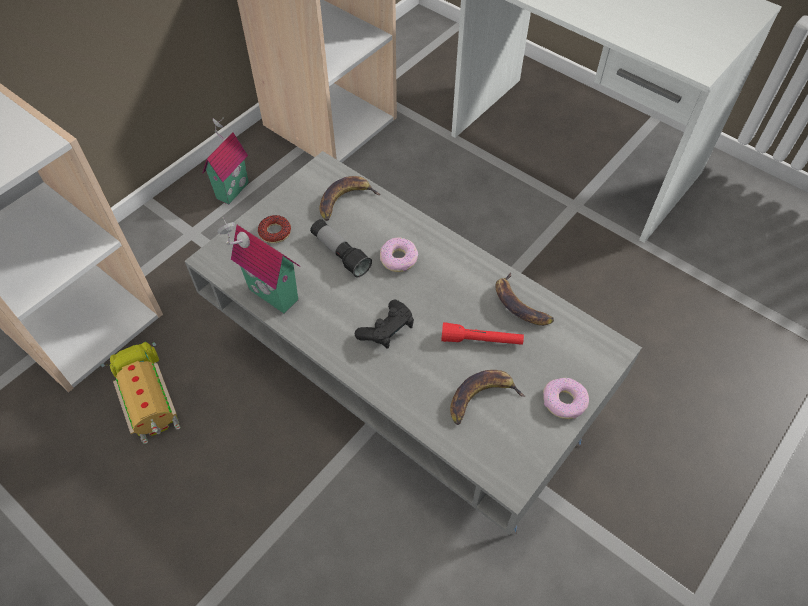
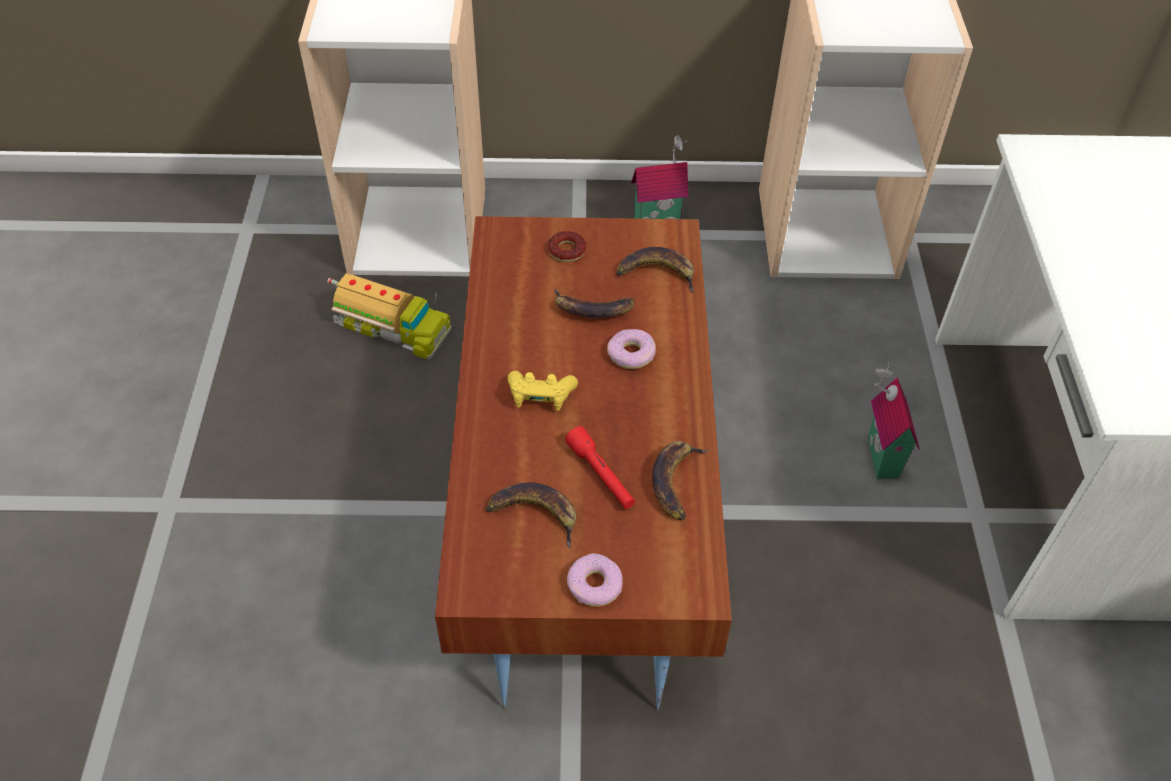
camera: 50 degrees right, 5 degrees down
(149, 396) = (390, 327): toy truck -> toy truck turned 90 degrees clockwise
(270, 296) = (495, 294): toy house -> toy house (878, 457)
(340, 254) = (591, 309): flashlight -> banana
(387, 330) = (541, 397): black game controller -> yellow game controller
(405, 380) = (585, 503): grey coffee table -> brown coffee table

